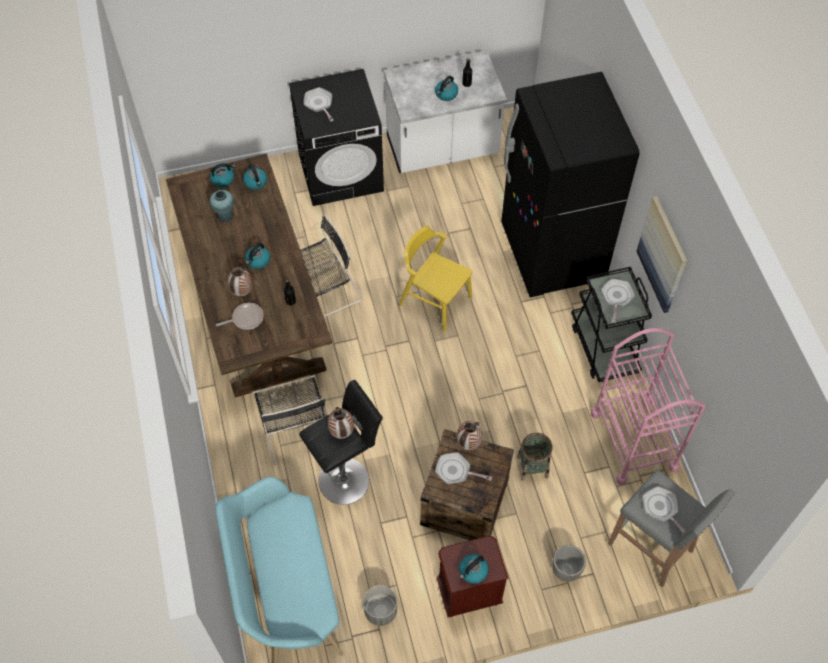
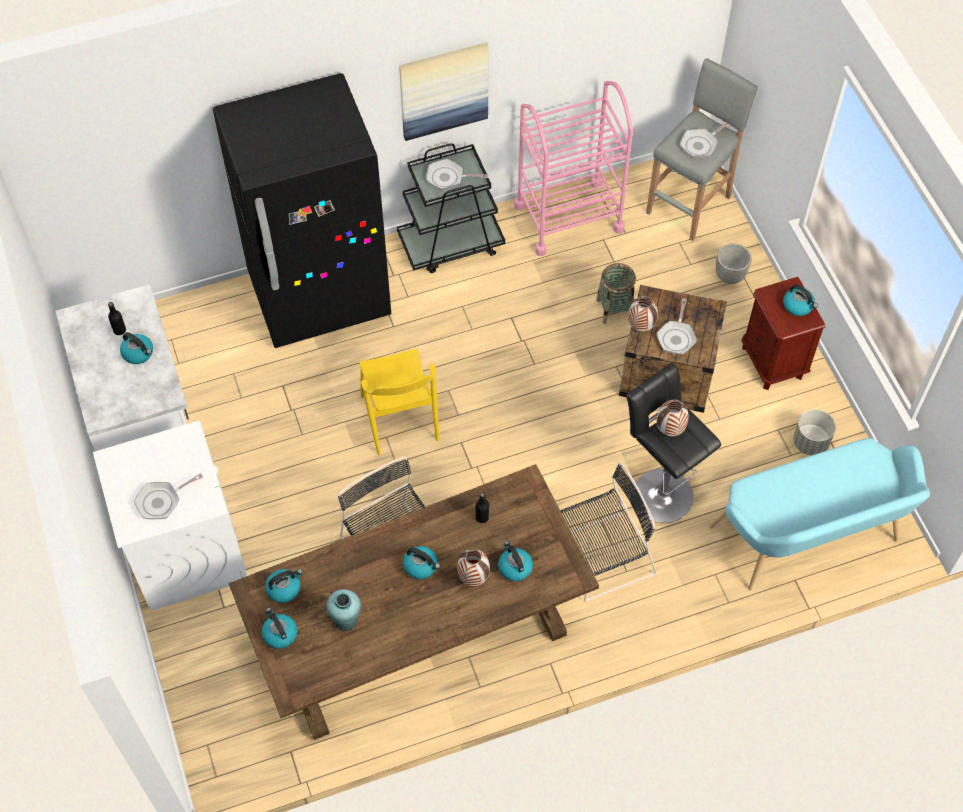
camera: 95 degrees left, 0 degrees up
(246, 318) = (514, 567): frying pan -> kettle
(341, 172) = (186, 549): black washing machine -> white washing machine
(435, 301) = (399, 418): yellow chair -> yellow chair turned 45 degrees counterclockwise

